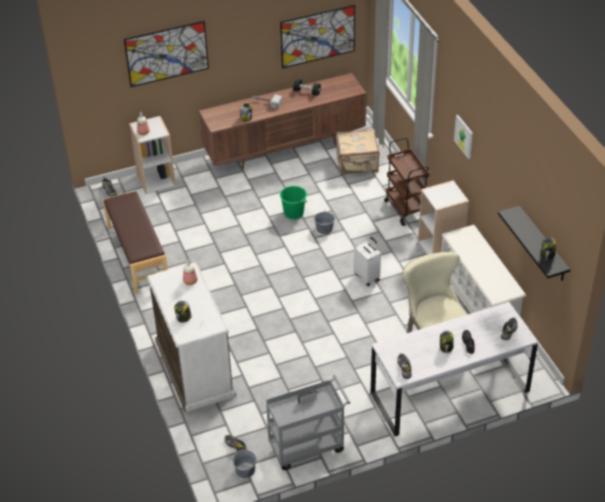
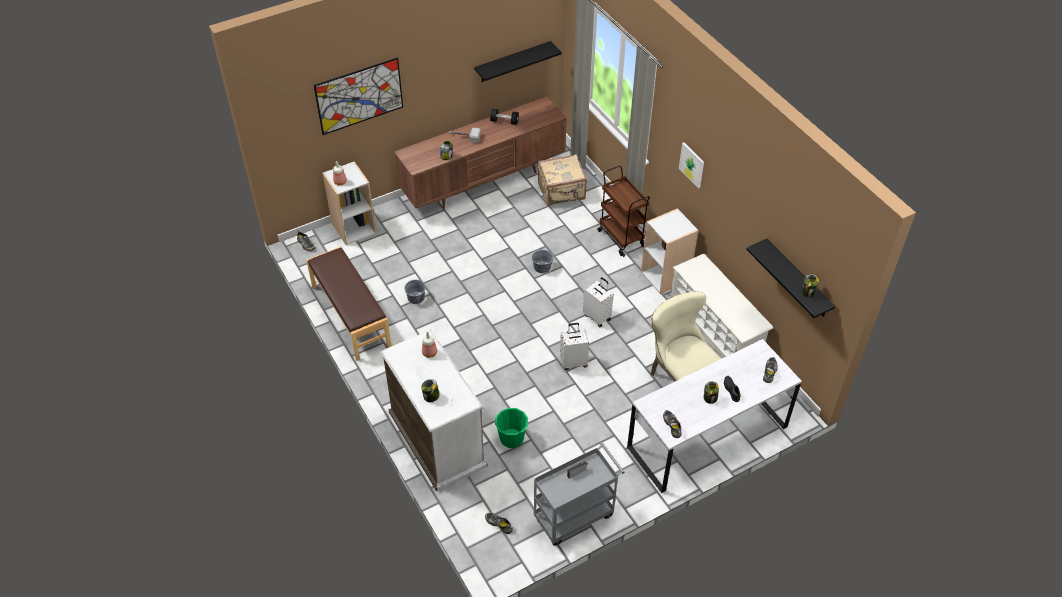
camera: 10 degrees left, 5 degrees up
(245, 470) = (514, 550): grey bucket -> grey bucket (416, 298)
(294, 213) = (507, 252): green bucket -> green bucket (511, 438)
(318, 36) = (513, 62): picture -> black shelf
(336, 314) = (573, 362): none -> white suitcase

